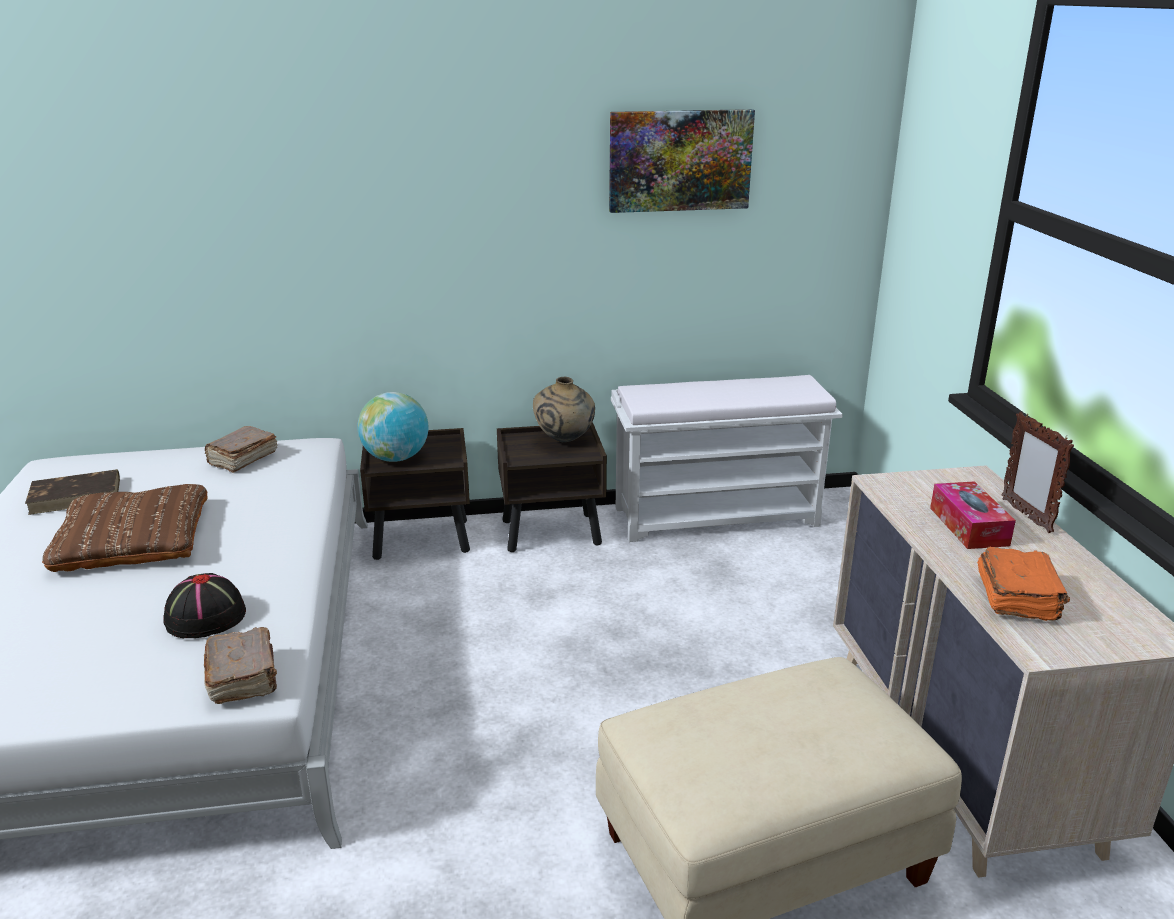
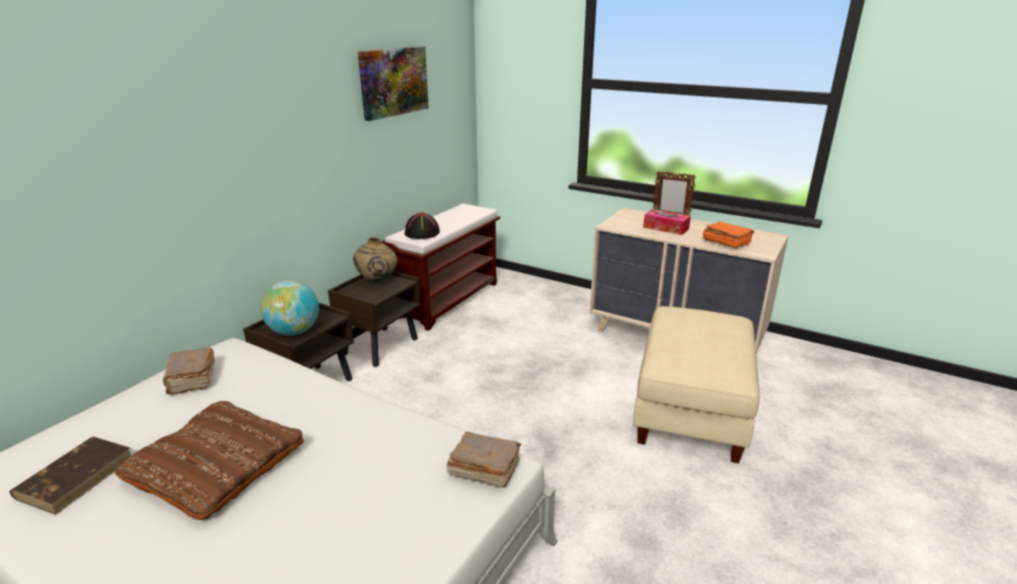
camera: 50 degrees left, 0 degrees up
(205, 617) = (386, 463): black hat -> black hat (422, 233)
(718, 516) = (447, 300): white bench -> brown bench

